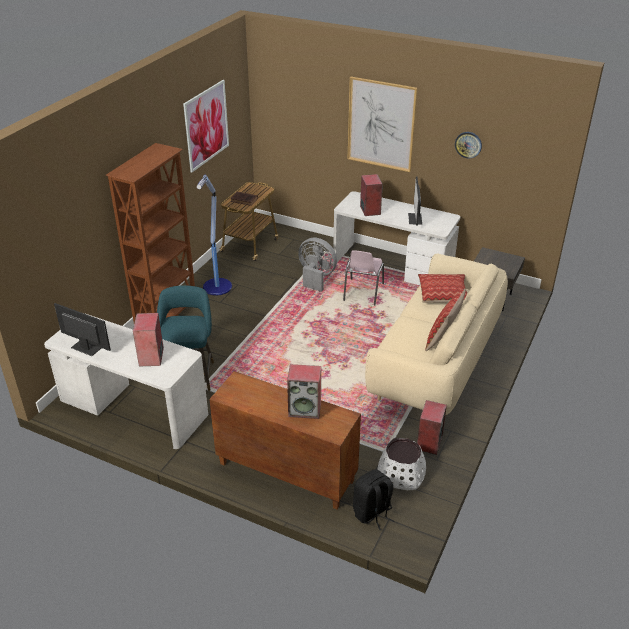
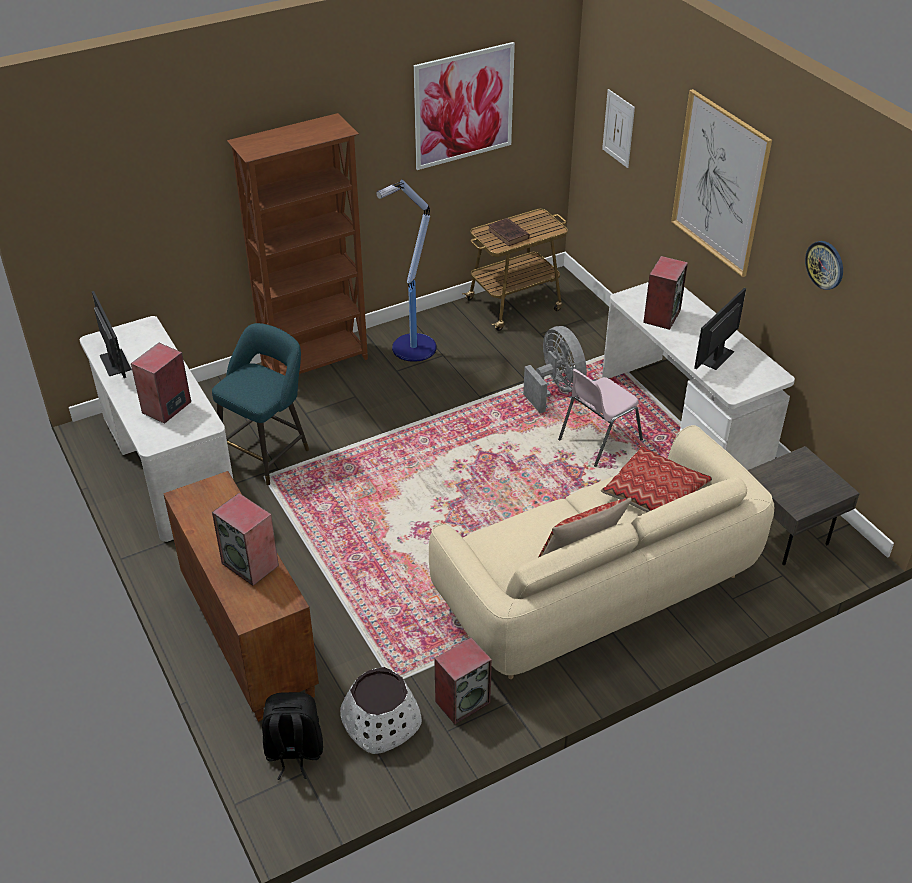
camera: 35 degrees right, 5 degrees up
(292, 117) = (618, 128): none -> picture

